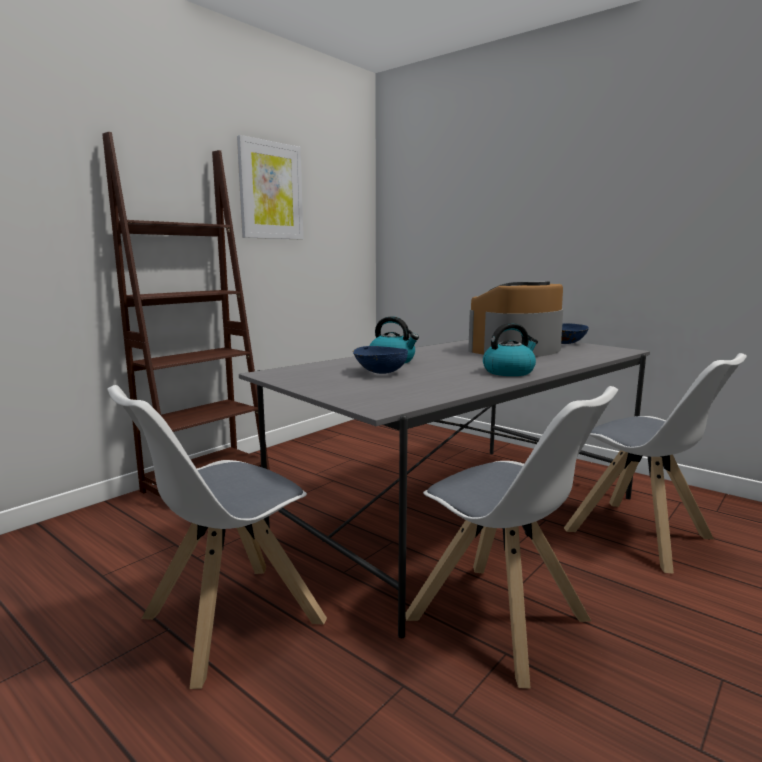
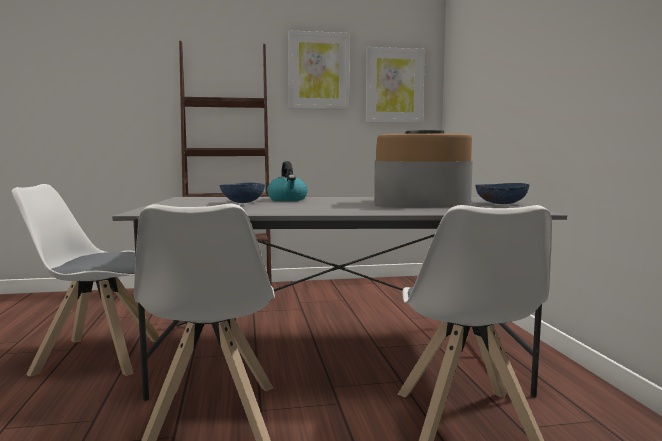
camera: 40 degrees right, 5 degrees down
(339, 213) = (394, 85): none -> picture
(509, 372) = (326, 210): kettle -> none

